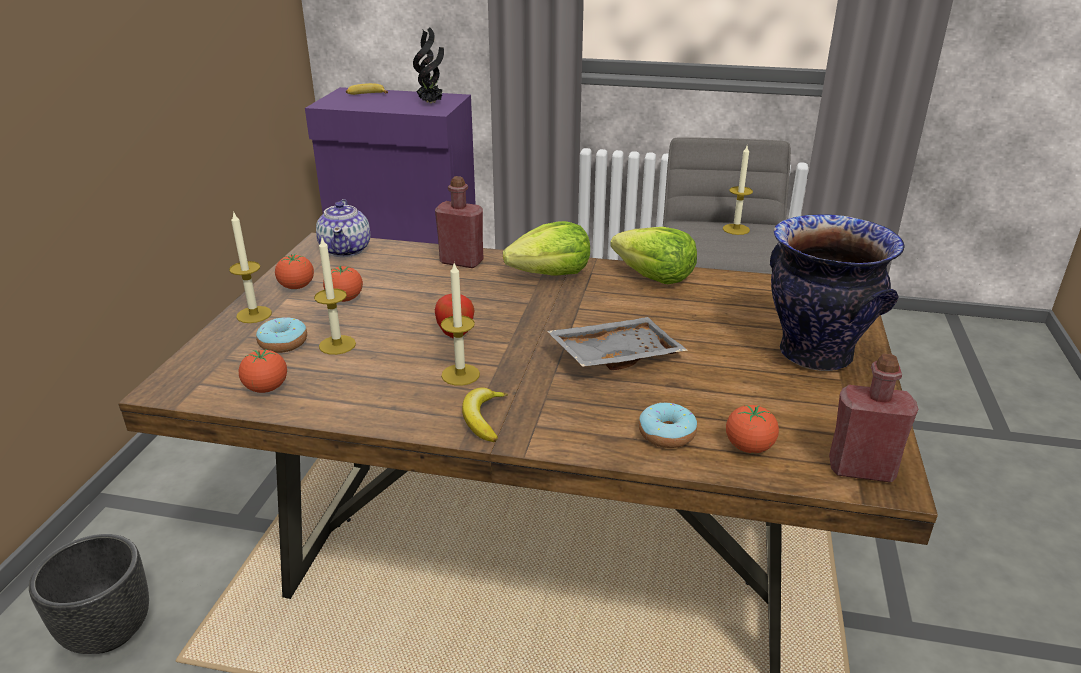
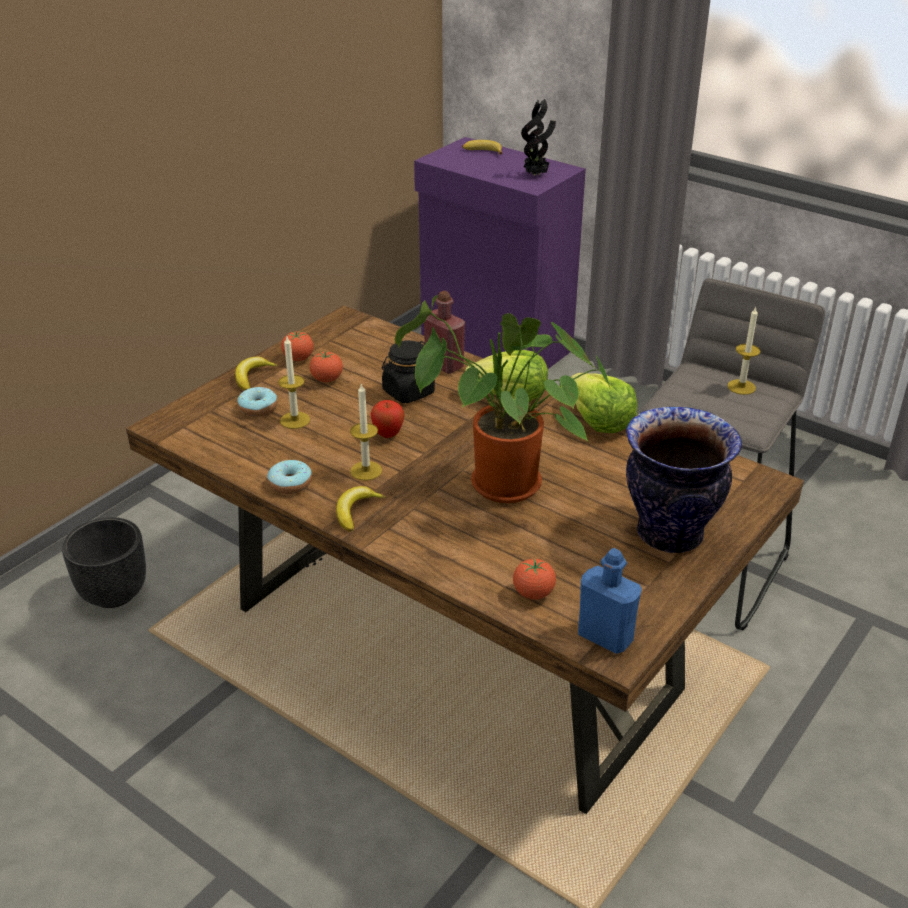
camera: 25 degrees right, 5 degrees up
(254, 314) = (252, 377): candle -> banana
(266, 388) = (224, 444): tomato -> none
(346, 249) = (359, 330): teapot -> none
(444, 292) = (408, 392): none -> black jar
(615, 355) = (498, 487): grey tray -> potted plant
(666, 434) = (479, 564): donut -> donut (290, 484)
(861, 469) = (605, 637): red bottle -> blue bottle

